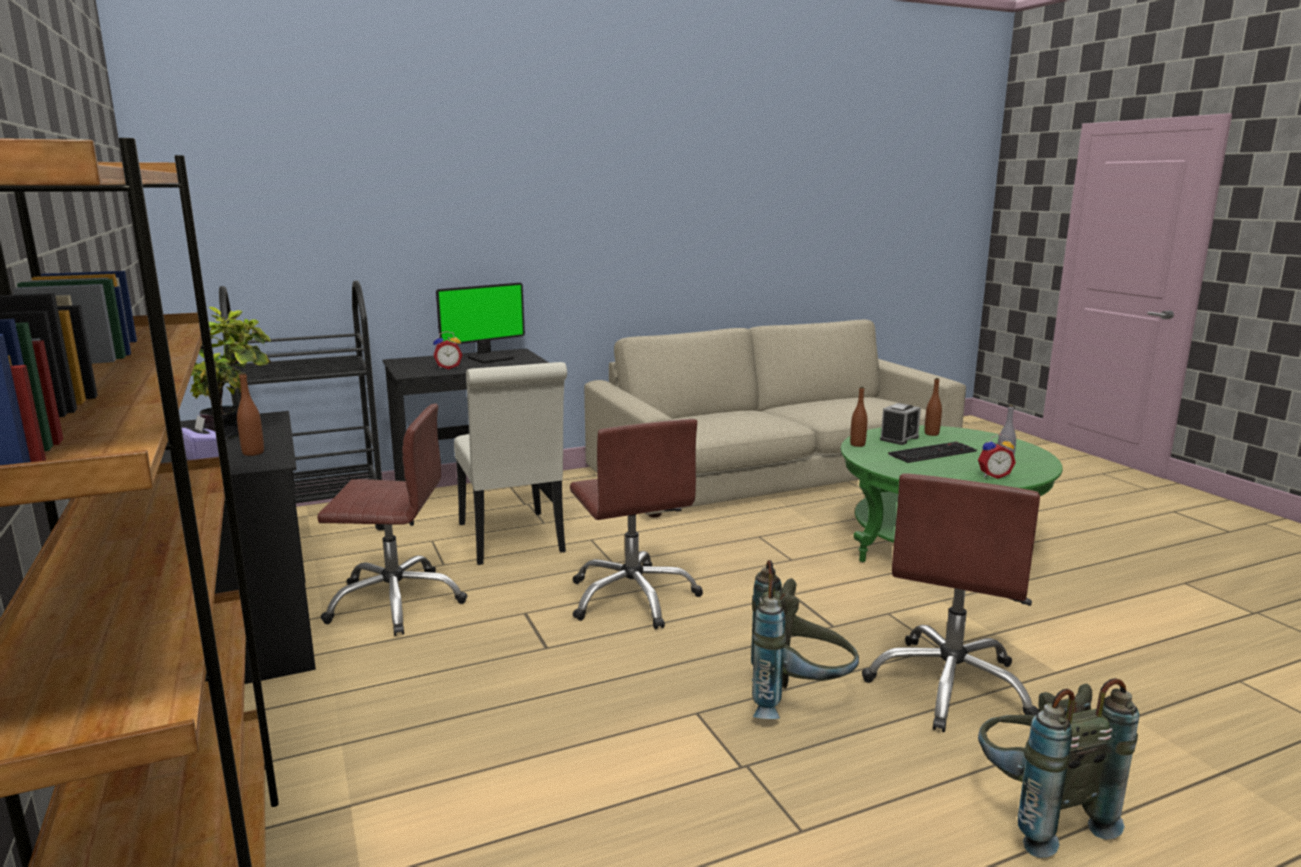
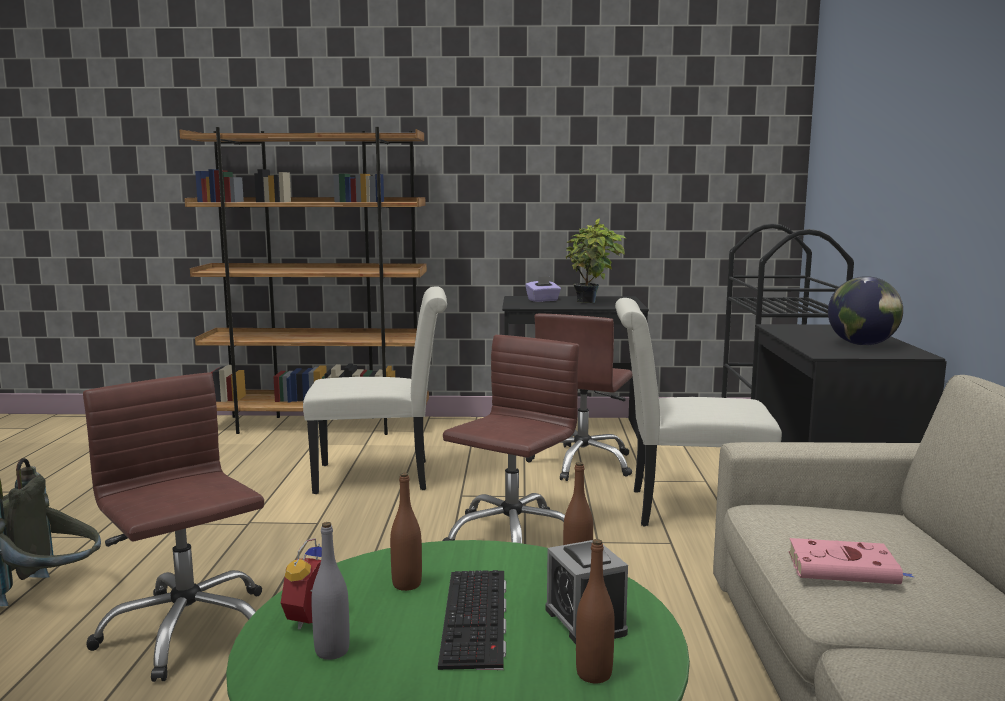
camera: 115 degrees right, 5 degrees down
(253, 453) = (540, 304): brown bottle -> brown bottle (407, 584)
(448, 368) = (804, 334): alarm clock -> none
(490, 358) = (862, 344): monitor -> globe
(511, 724) = (382, 476): none -> white chair
(633, 597) = (511, 536): brown office chair -> brown office chair turned 120 degrees clockwise
(758, 420) = (845, 568): none -> pink book
(797, 701) = (276, 558): grey backpack -> none

